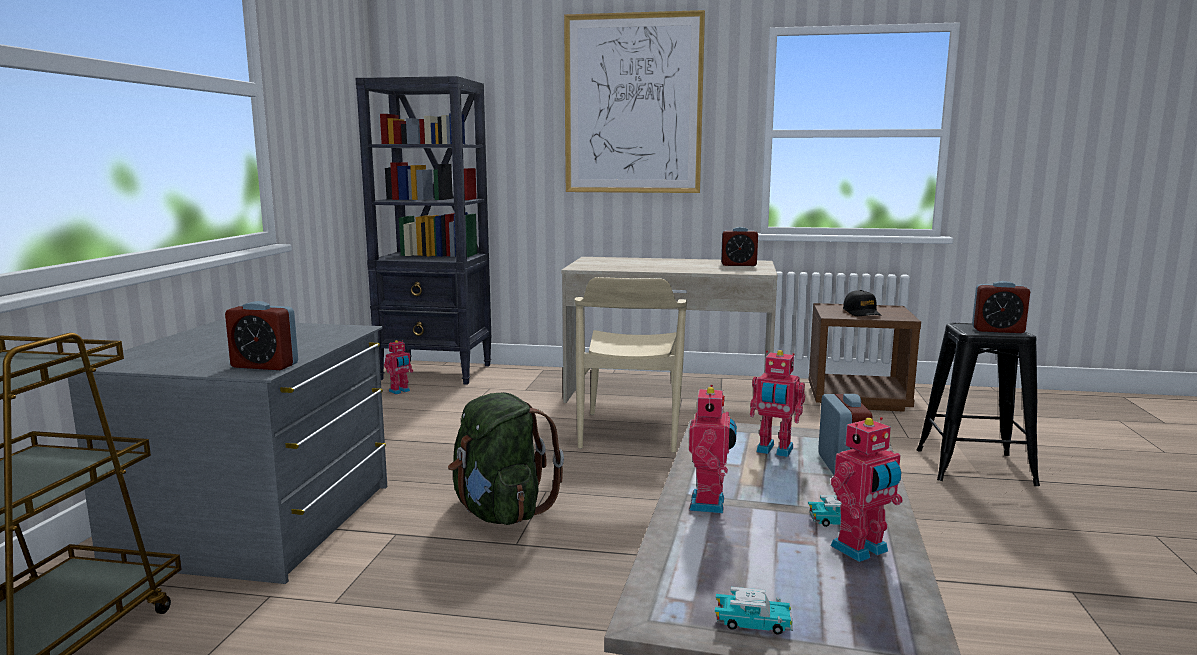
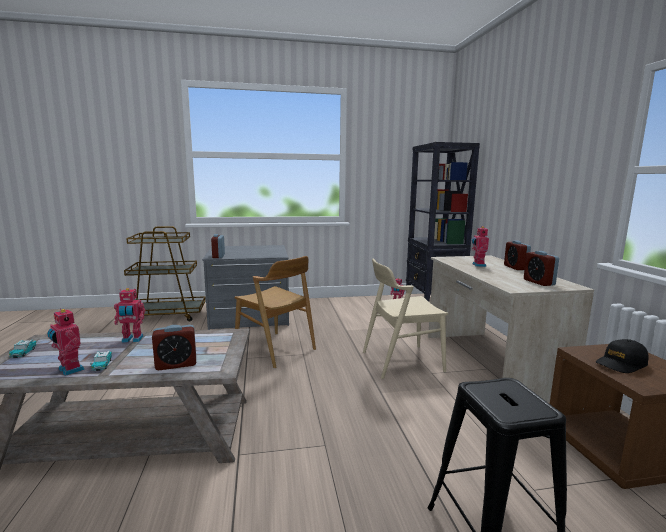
camera: 70 degrees right, 0 degrees up
(500, 512) = (275, 349): green backpack -> brown chair
(633, 104) = (543, 150): picture -> none
(774, 451) = (200, 348): toy robot -> toy robot (478, 265)
(998, 330) = (505, 402): alarm clock -> alarm clock (515, 267)

